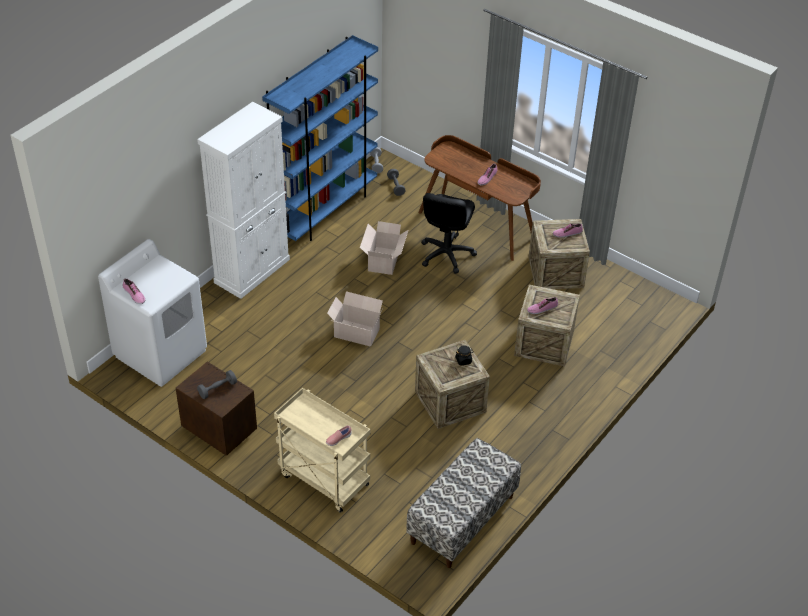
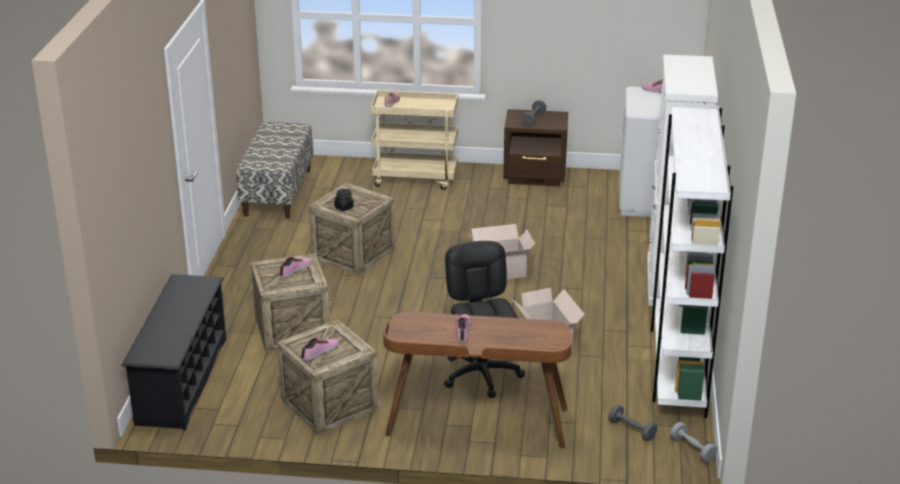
camera: 150 degrees right, 15 degrees down
(325, 211) = (677, 366): blue bookcase -> white bookcase
(641, 330) = (182, 381): none -> black shoe rack

